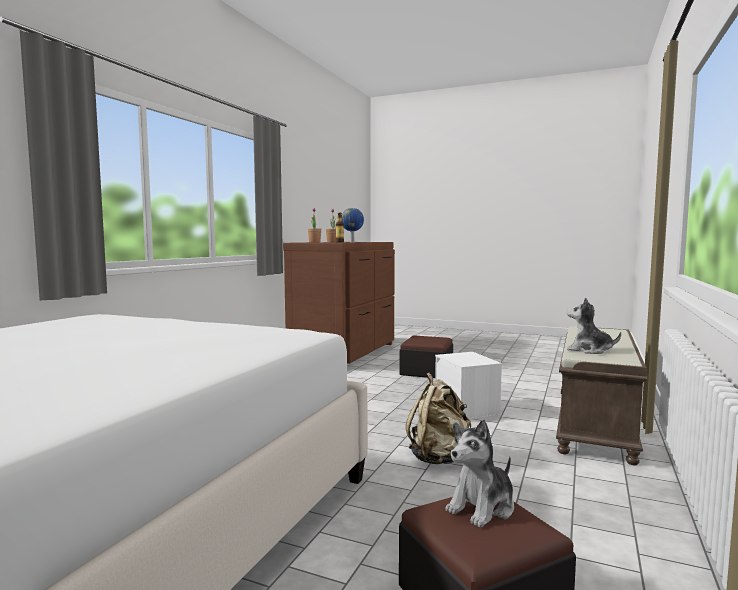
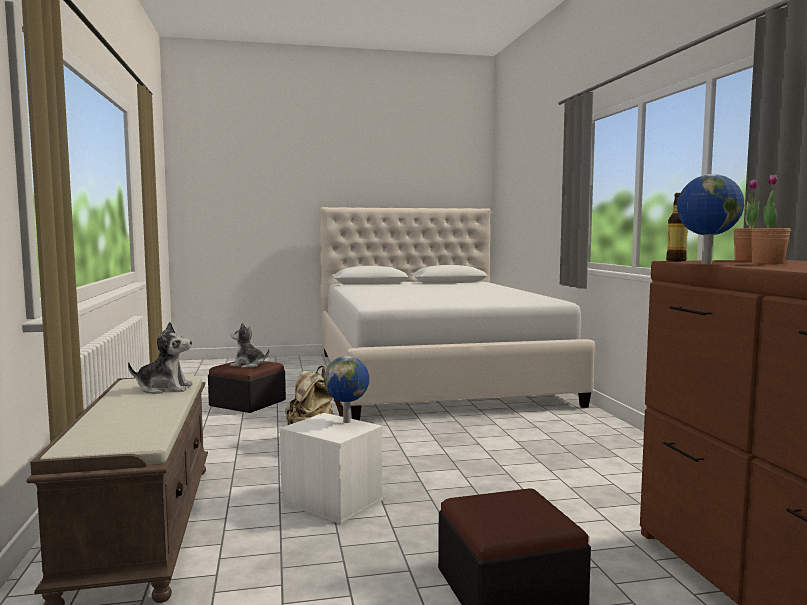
camera: 145 degrees right, 0 degrees up
(453, 359) = (348, 421): none -> globe
(482, 507) = (248, 365): plush toy -> plush toy turned 90 degrees counterclockwise

